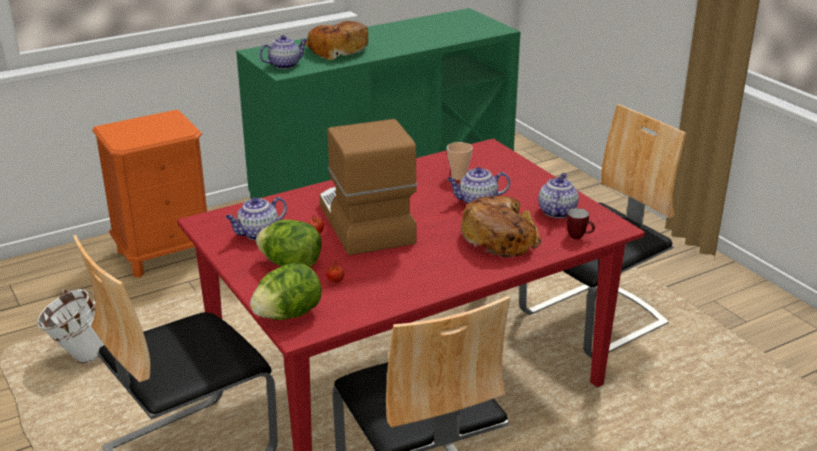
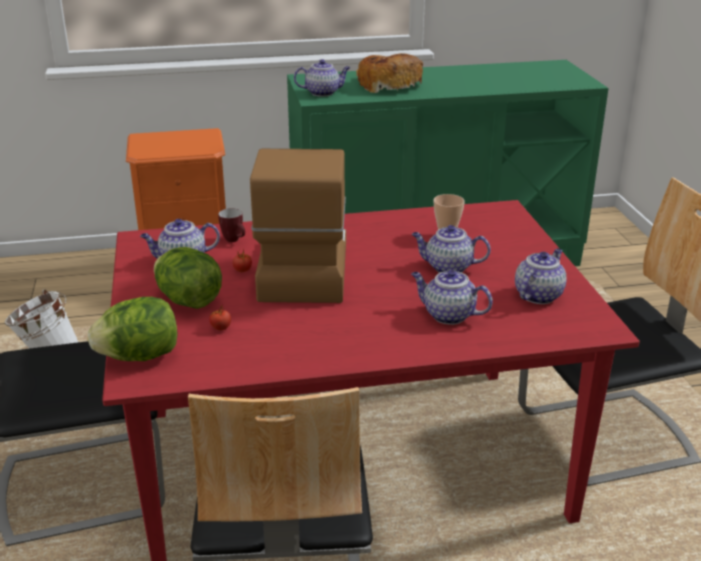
camera: 20 degrees right, 0 degrees up
(501, 238) = (448, 315): bread -> teapot
(579, 237) = (546, 331): mug -> mug (234, 240)

